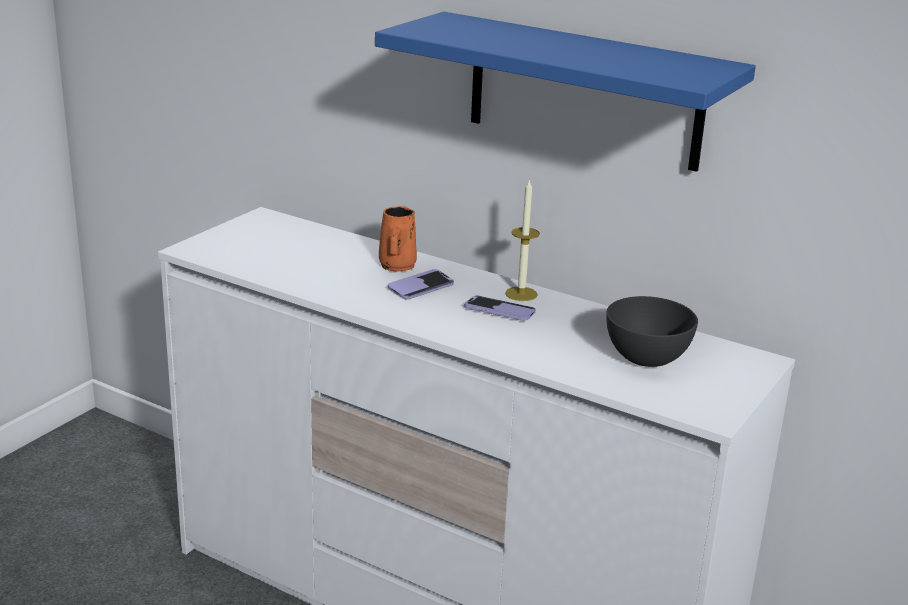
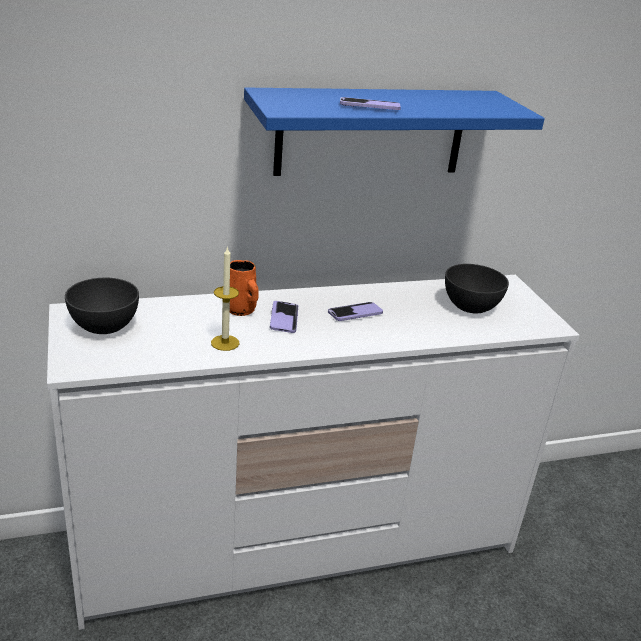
camera: 50 degrees left, 5 degrees up
(265, 235) = (104, 327): none -> grey bowl
(513, 44) = (369, 106): none -> phone
(521, 294) = (343, 295): candle -> candle (225, 343)

